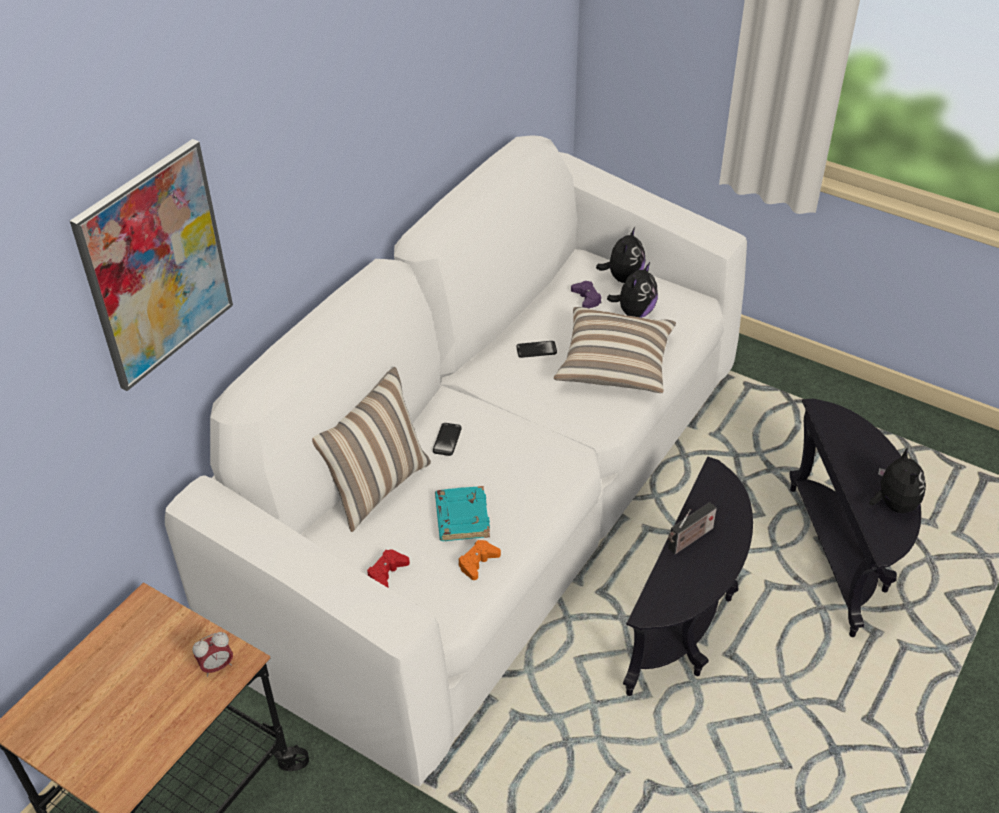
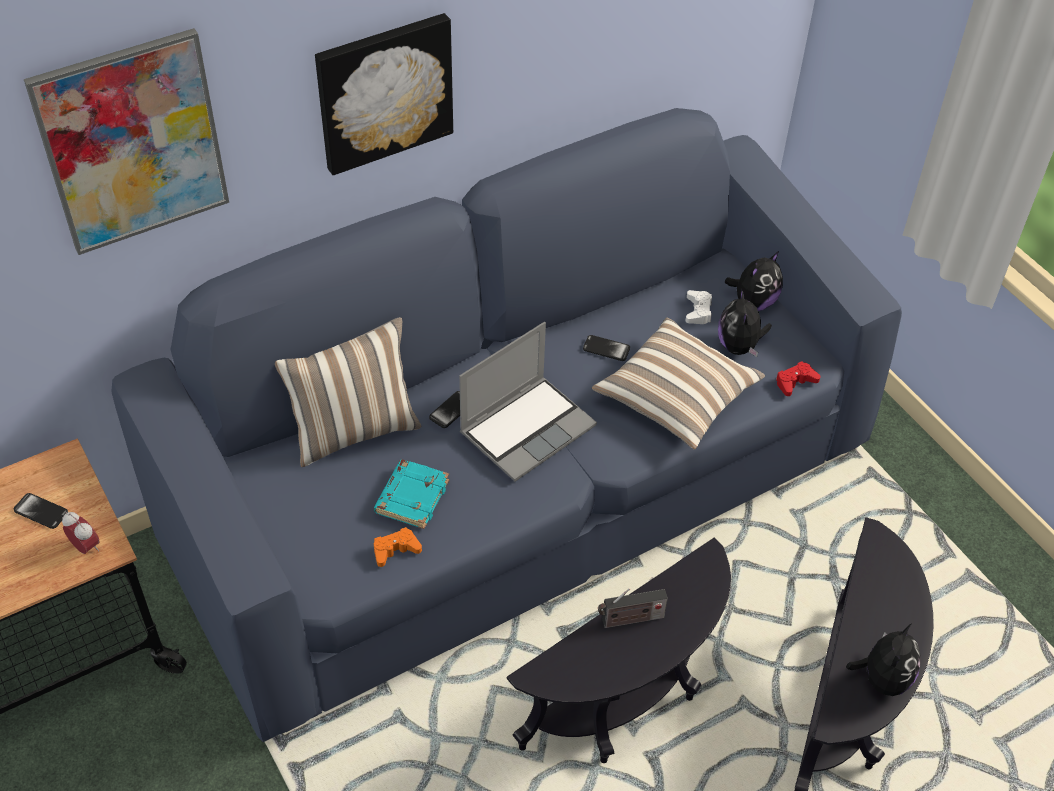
camera: 25 degrees right, 5 degrees up
(153, 655) = (41, 512): none -> phone
(217, 667) = (86, 547): alarm clock -> alarm clock turned 135 degrees counterclockwise
(326, 170) = (384, 91): none -> picture
(387, 572) = (305, 522): red game controller -> red game controller (795, 382)
(498, 501) = (522, 491): white sofa -> blue sofa
(518, 430) = (527, 428): none -> laptop
(586, 298) = (698, 311): purple game controller -> white game controller
(634, 312) = (739, 346): plush toy -> plush toy turned 120 degrees clockwise

